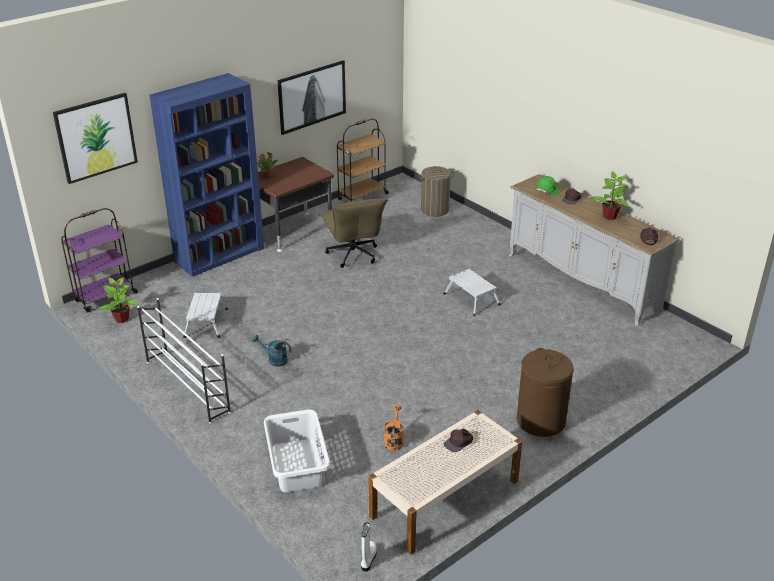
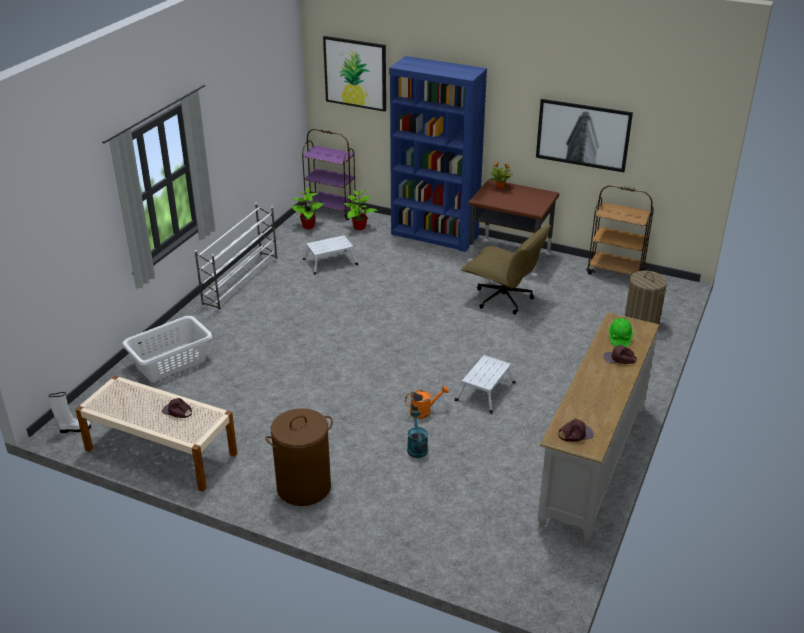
camera: 65 degrees right, 0 degrees up
(274, 360) = (301, 309): turquoise watering can -> turquoise watering can (416, 447)
(352, 254) = (502, 298): beige office chair -> beige office chair turned 105 degrees counterclockwise
(394, 440) = (227, 402): orange watering can -> orange watering can (424, 411)
(609, 216) = (602, 394): potted plant -> potted plant (359, 227)

